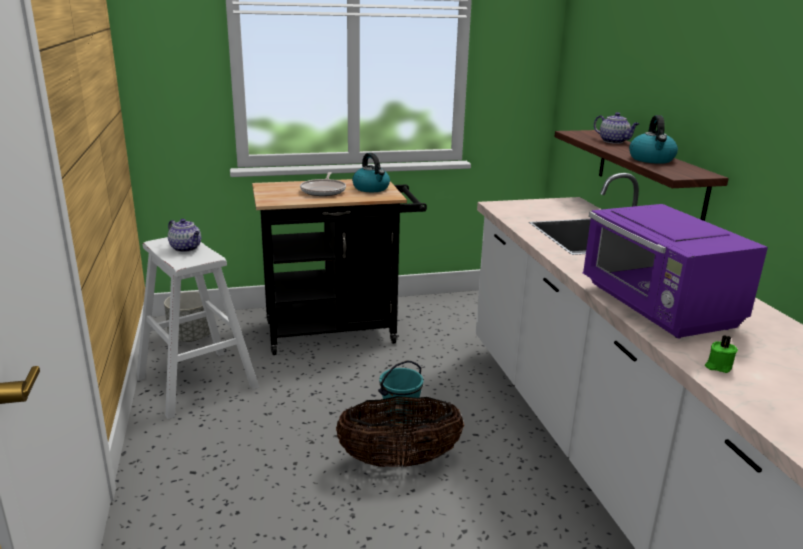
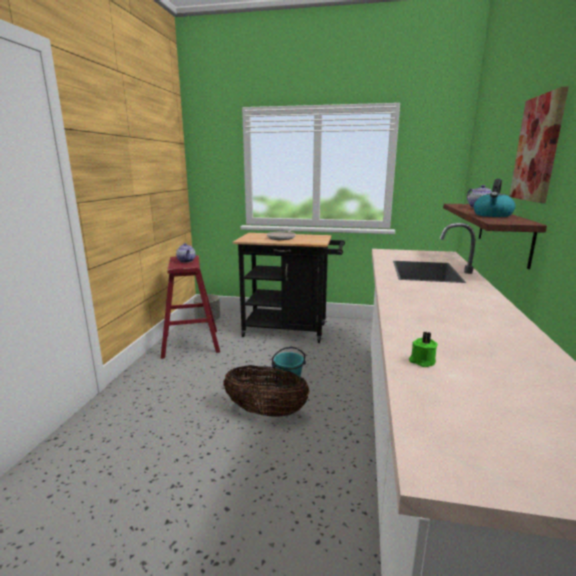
camera: 25 degrees right, 5 degrees down
(197, 383) = (191, 343): white stool -> red stool
(371, 188) = (312, 239): kettle -> none
(658, 308) = (423, 316): purple microwave -> none
(704, 83) = (538, 149): none -> picture

